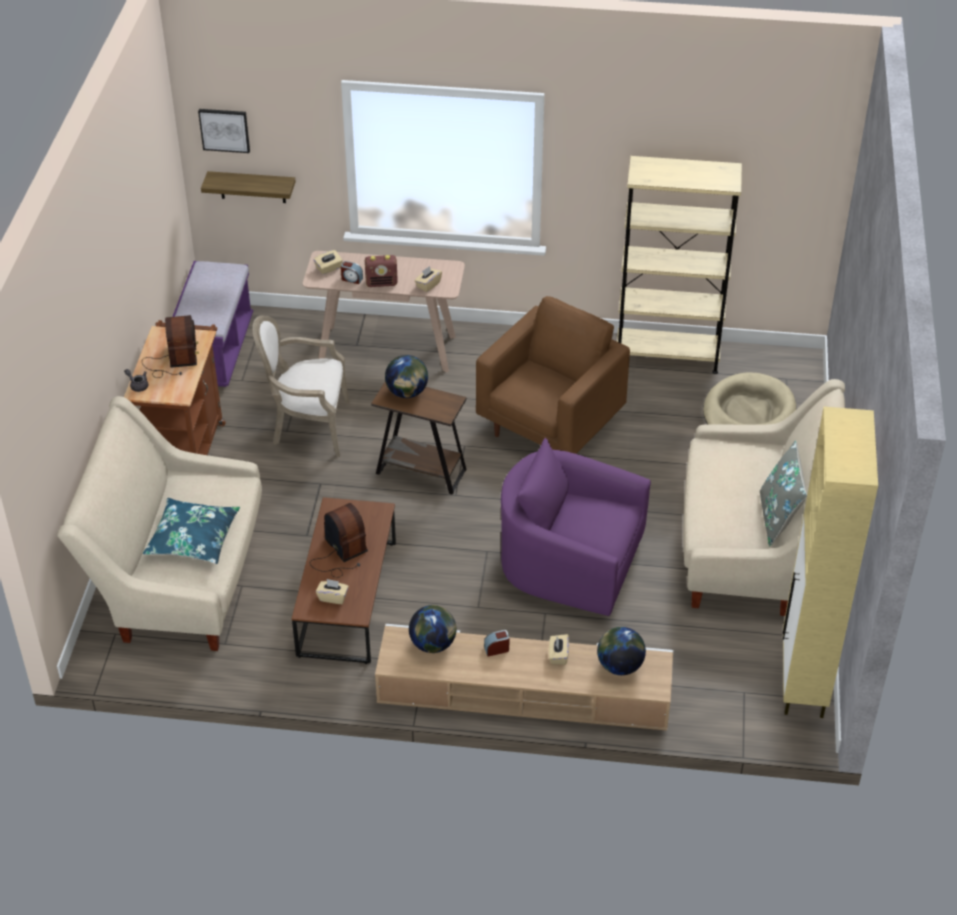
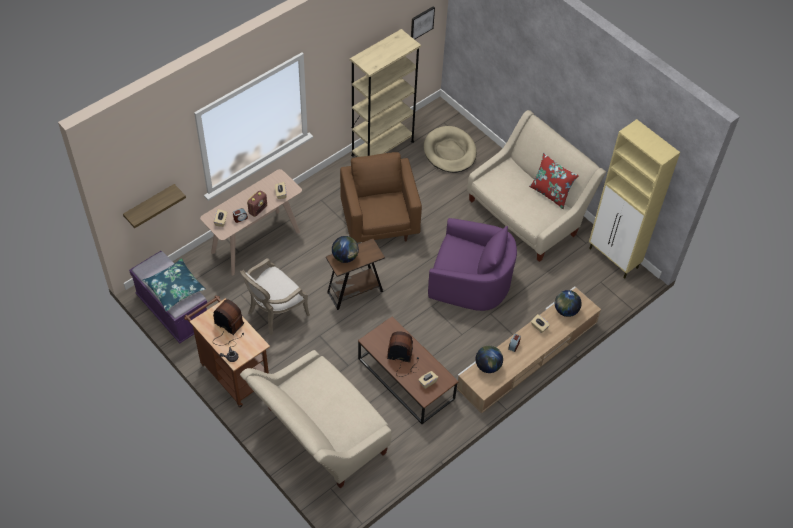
camera: 50 degrees left, 10 degrees up
(193, 539) = (338, 410): blue pillow -> blue pillow (174, 288)
(224, 130) = (130, 183): picture -> picture (421, 22)
(570, 562) = (470, 282): purple armchair -> purple armchair turned 135 degrees counterclockwise
(778, 518) = (550, 193): grey pillow -> red pillow

